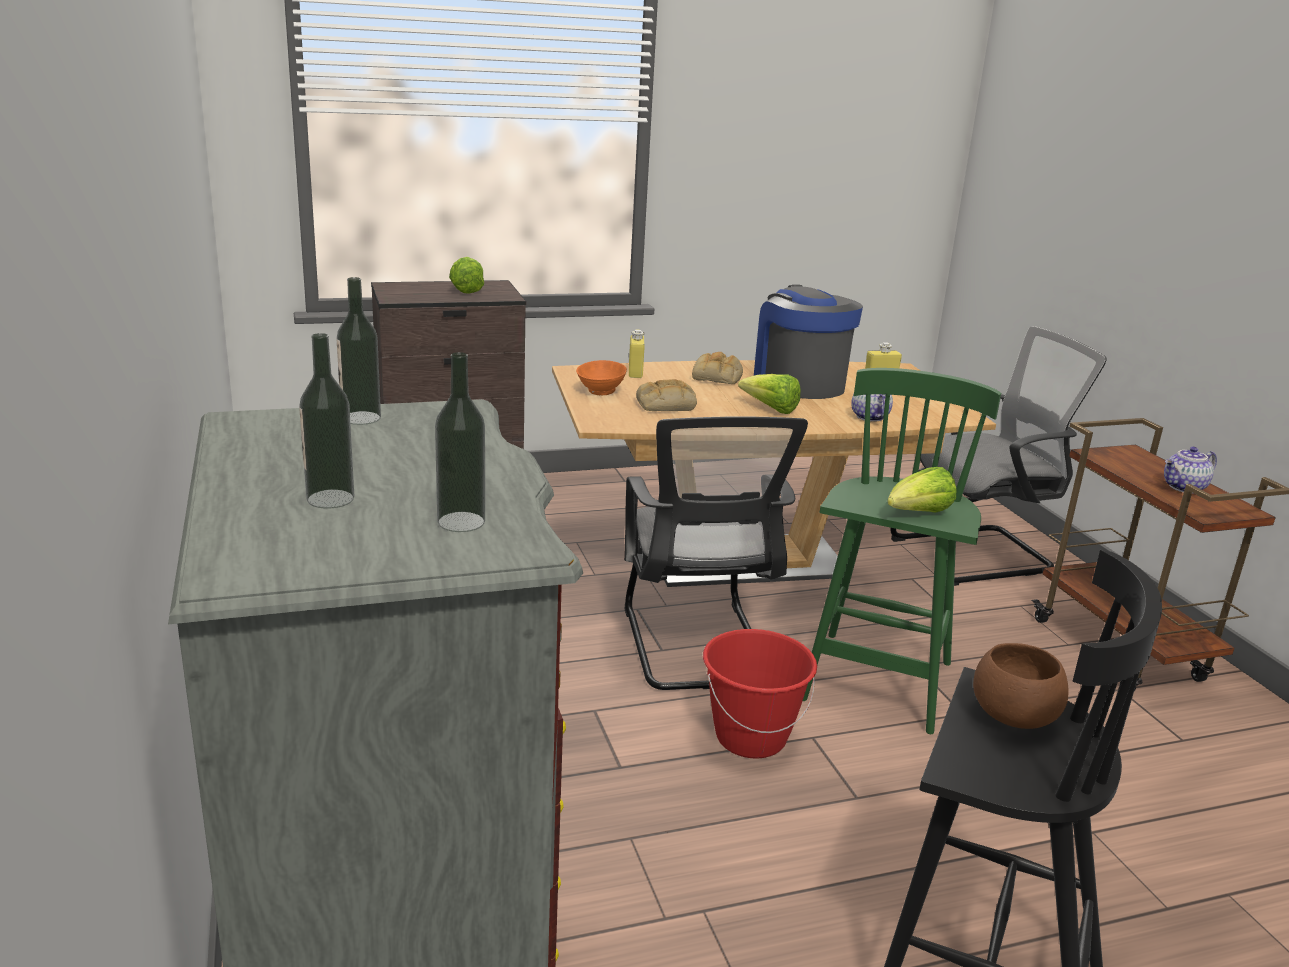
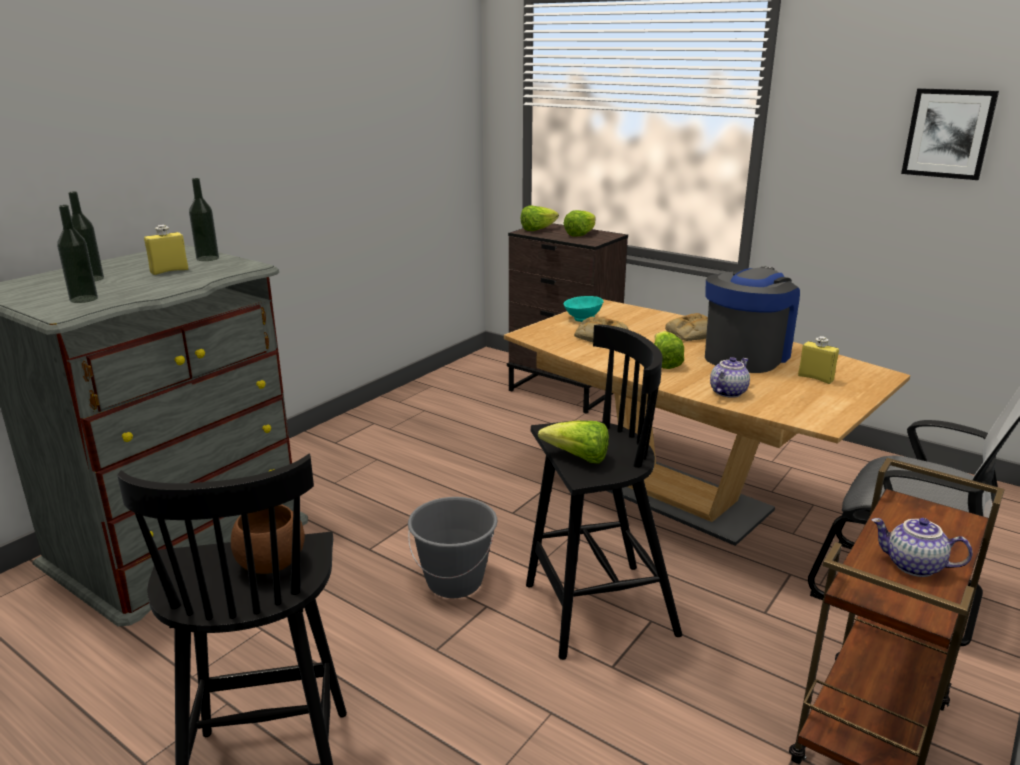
camera: 55 degrees right, 0 degrees up
(401, 293) = (538, 230): none -> lettuce
(600, 392) = (582, 319): orange bowl -> turquoise bowl
(635, 373) = (640, 316): yellow bottle -> yellow bottle (169, 271)
(695, 648) = (532, 523): chair -> none
(750, 737) = (455, 581): red bucket -> grey bucket
(823, 132) = (948, 133): none -> picture
(876, 684) = (595, 610): green stool -> black stool

